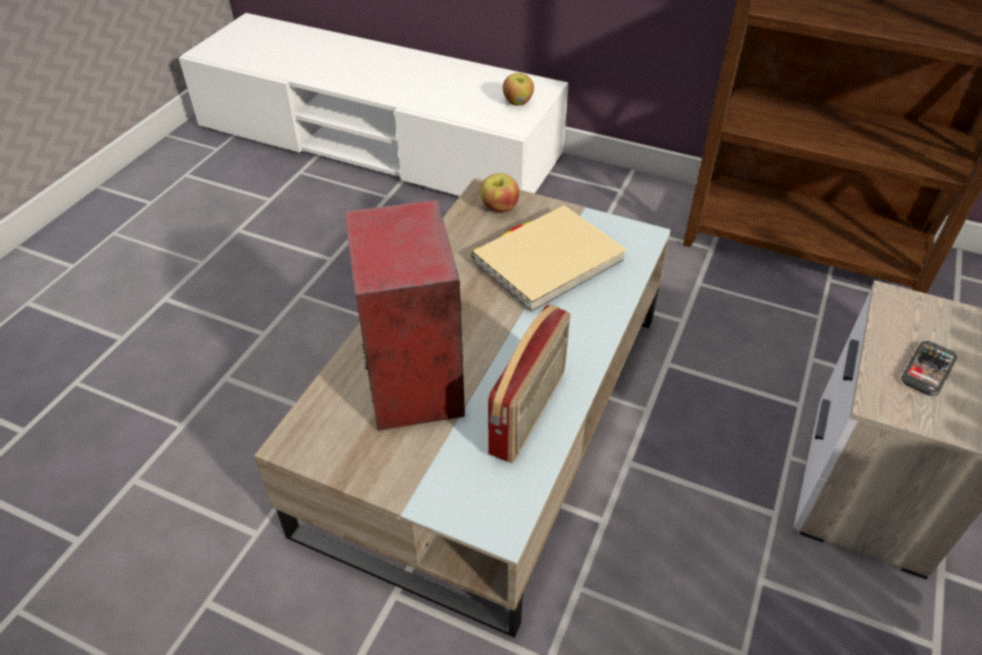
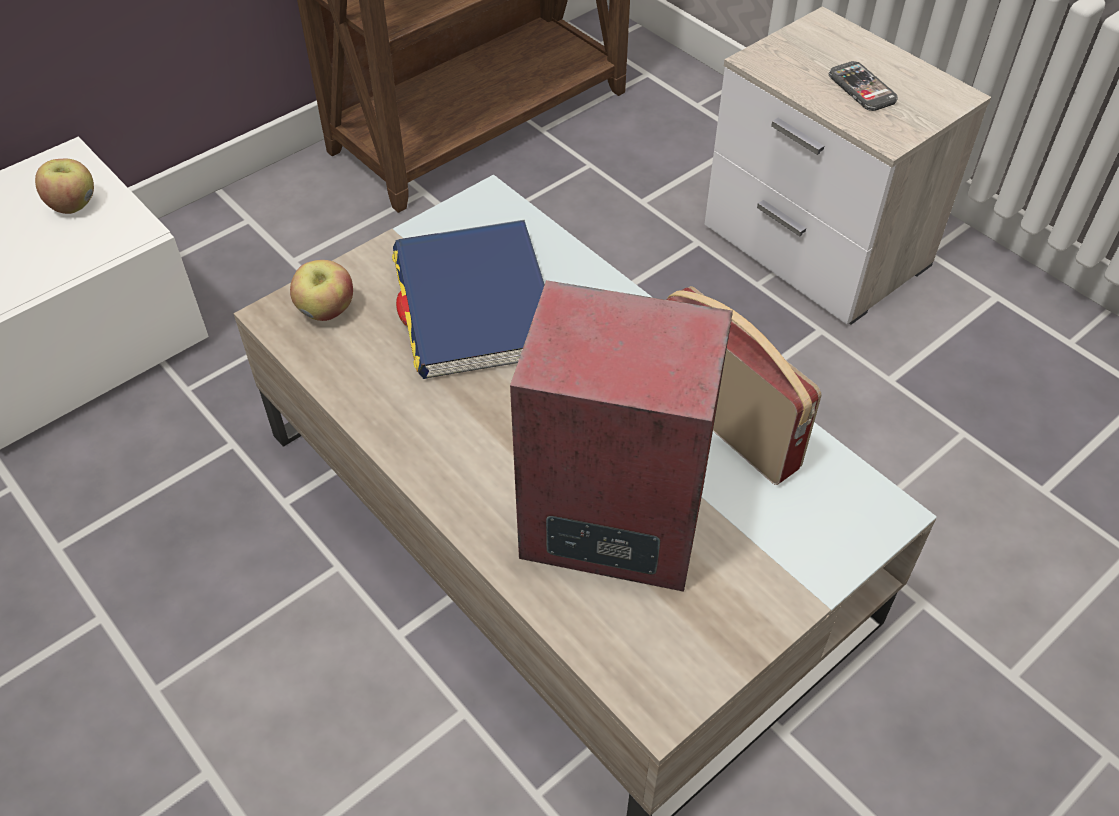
camera: 65 degrees left, 5 degrees up
(547, 262) = (475, 305): beige book -> blue book

